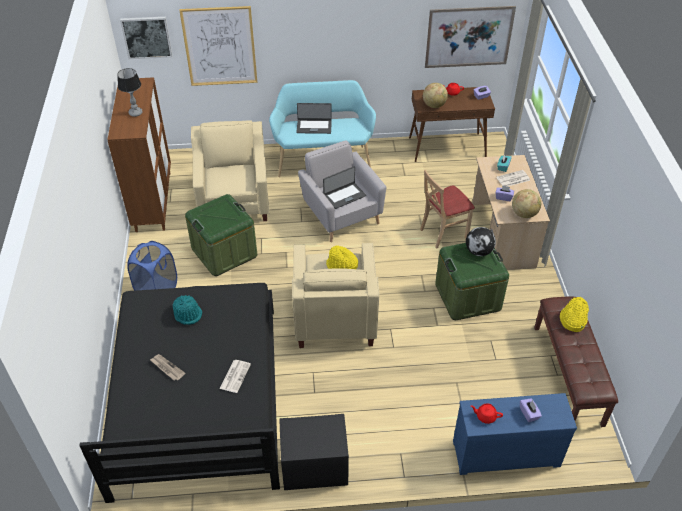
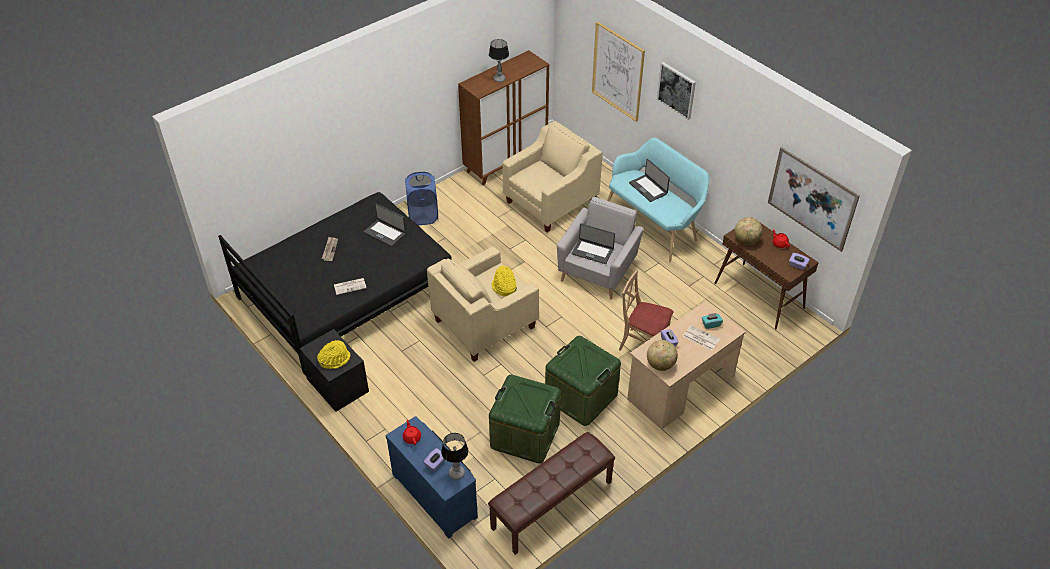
camera: 55 degrees right, 0 degrees up
(147, 37) = (573, 31): picture -> picture (676, 90)
(188, 314) = (385, 232): turquoise hat -> laptop
(224, 252) = (491, 228): green storage box -> green storage box (525, 435)
(479, 252) = (597, 361): globe -> none
(550, 403) = (457, 473): none -> table lamp
(572, 320) = (578, 461): yellow hat -> yellow hat (334, 359)

